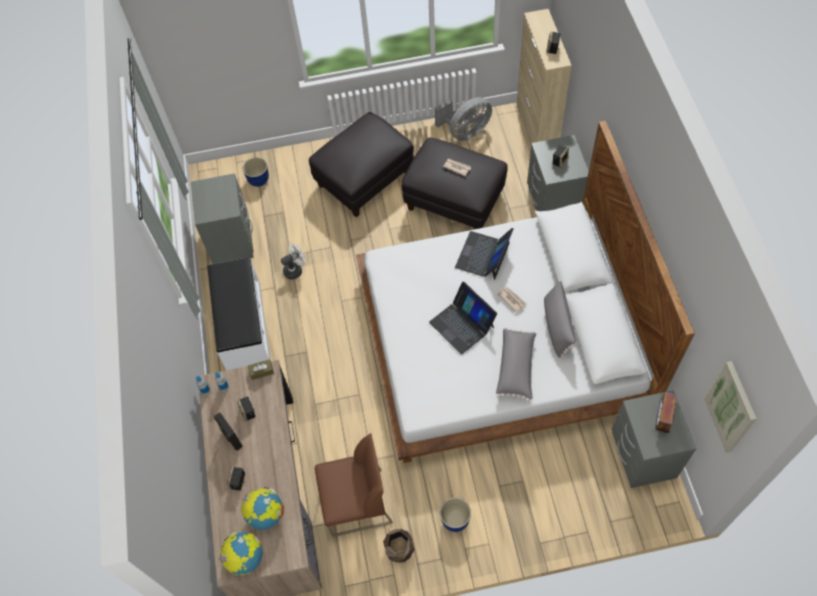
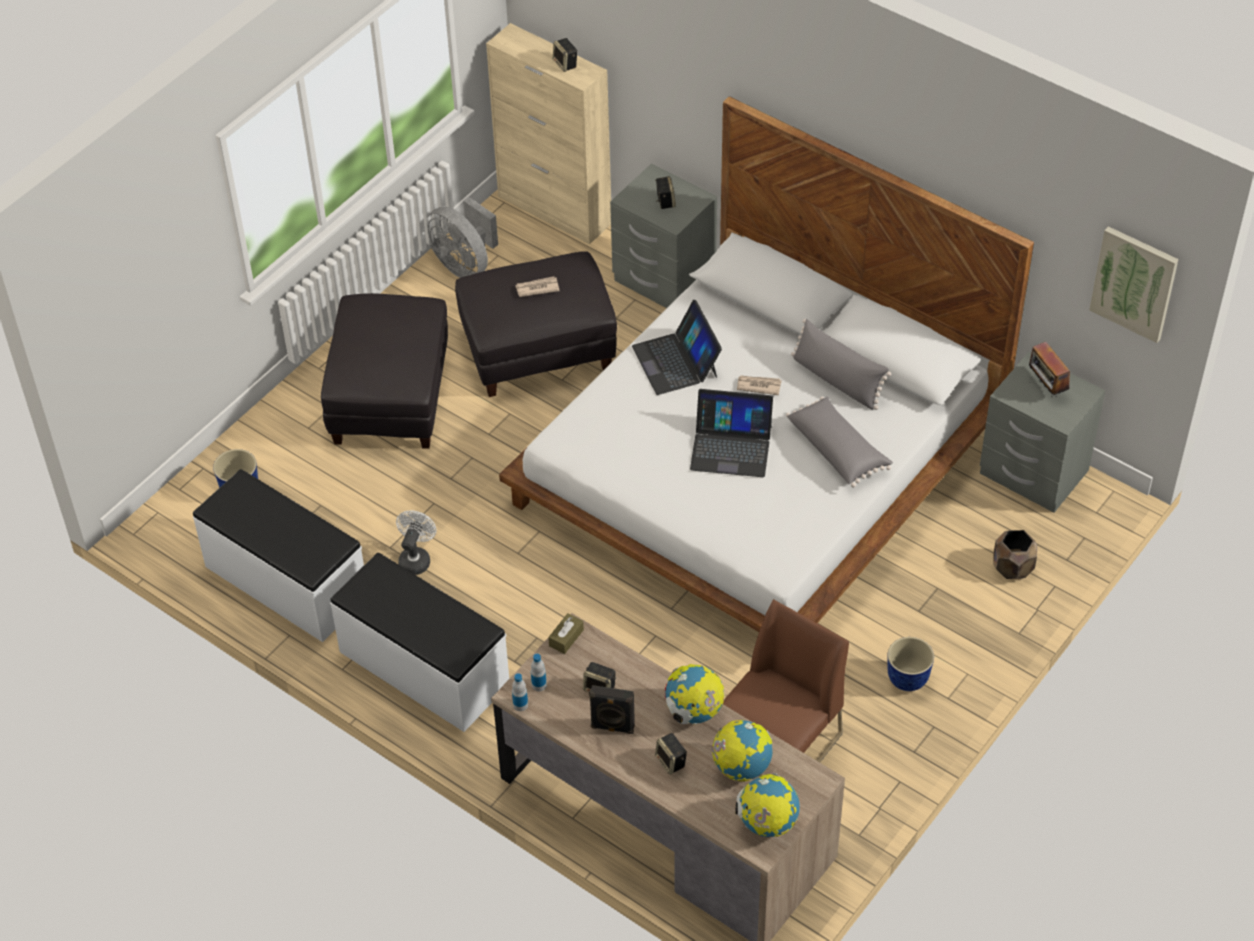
camera: 45 degrees left, 10 degrees down
(232, 240) = (286, 582): grey nightstand -> white bench
(276, 463) = (693, 711): none -> globe
(399, 549) = (879, 753): brown planter -> brown planter (1012, 568)
(465, 132) = (464, 264): grey fan -> grey fan turned 120 degrees clockwise

